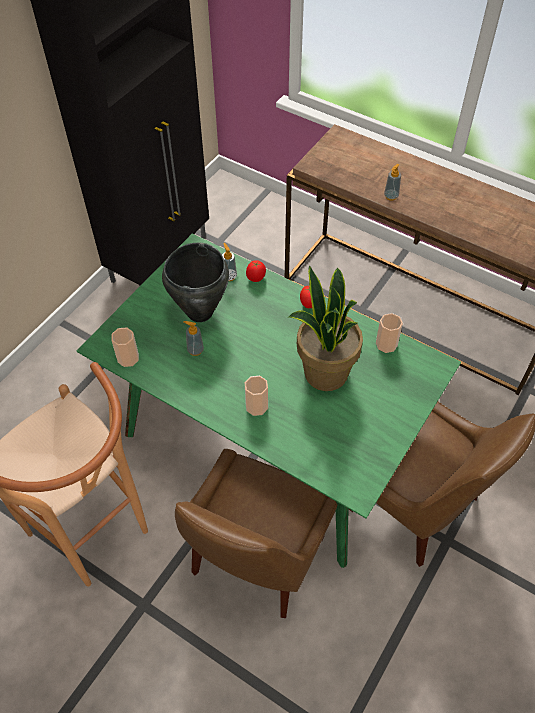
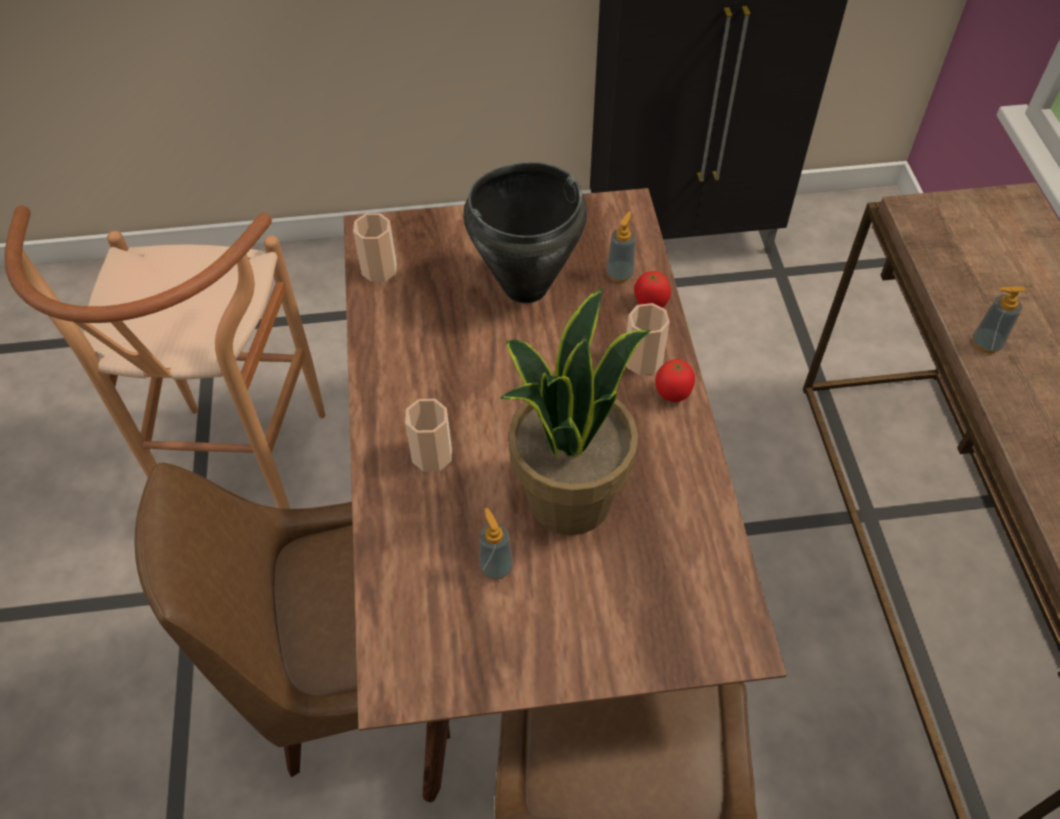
camera: 50 degrees right, 0 degrees up
(195, 350) = (459, 325): soap dispenser -> soap dispenser (496, 566)
(266, 444) = (528, 558): green dining table -> brown dining table
(386, 344) = (706, 542): cup -> cup (643, 360)

